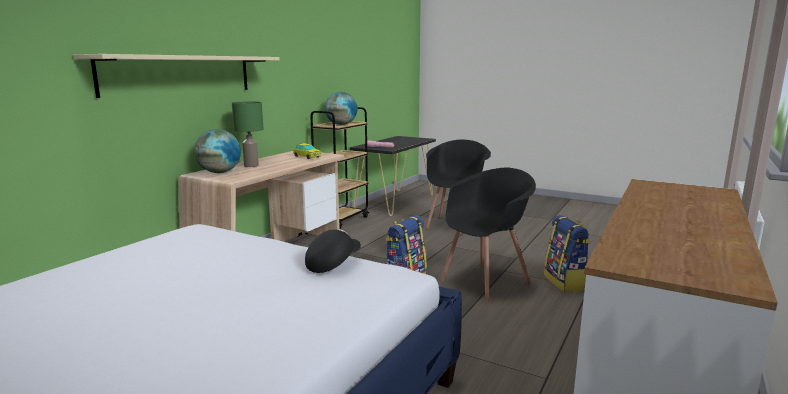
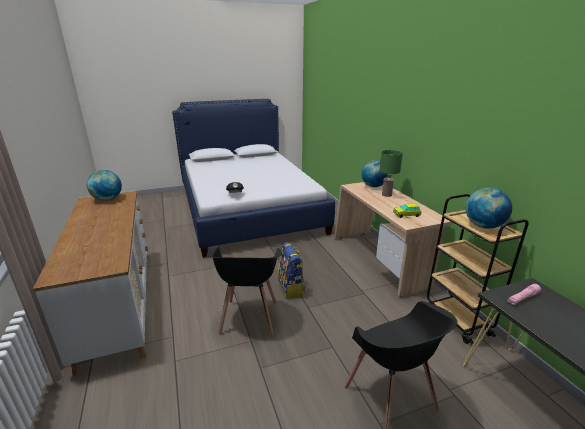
camera: 130 degrees right, 10 degrees up
(180, 74) = (391, 125): beige shelf -> none
(565, 282) = (196, 356): backpack -> none
(670, 264) = (108, 199): none -> globe

